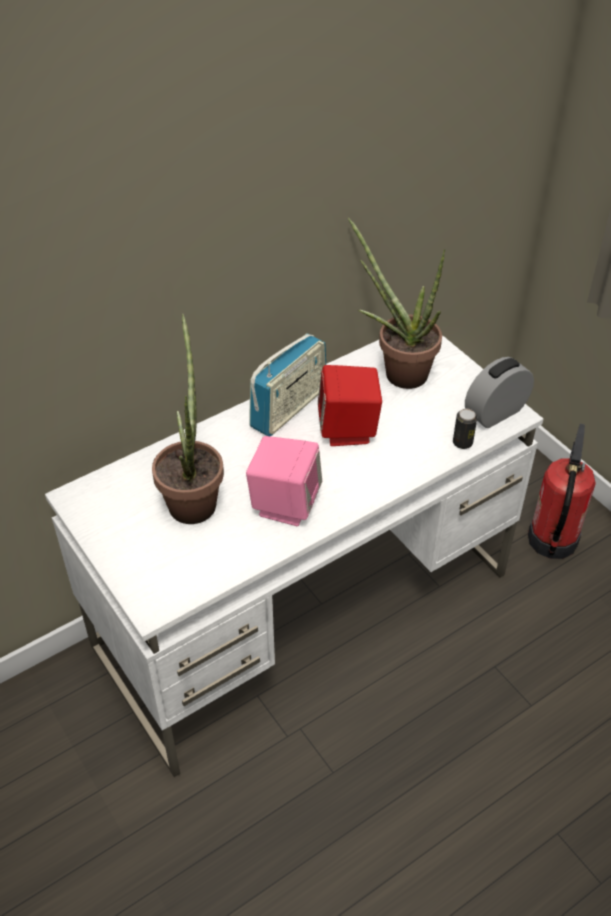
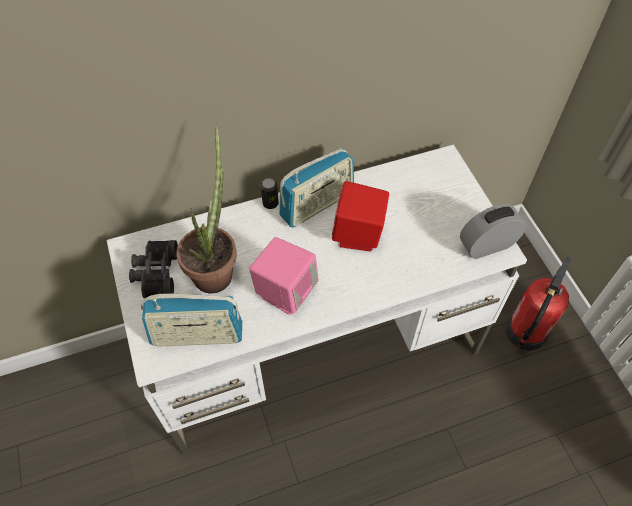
camera: 15 degrees right, 10 degrees up
(120, 517) = (155, 274): none -> black binoculars
(196, 570) = (197, 335): none -> radio
(398, 371) = (417, 188): potted plant -> none
(462, 442) = (449, 268): can -> can (270, 203)

